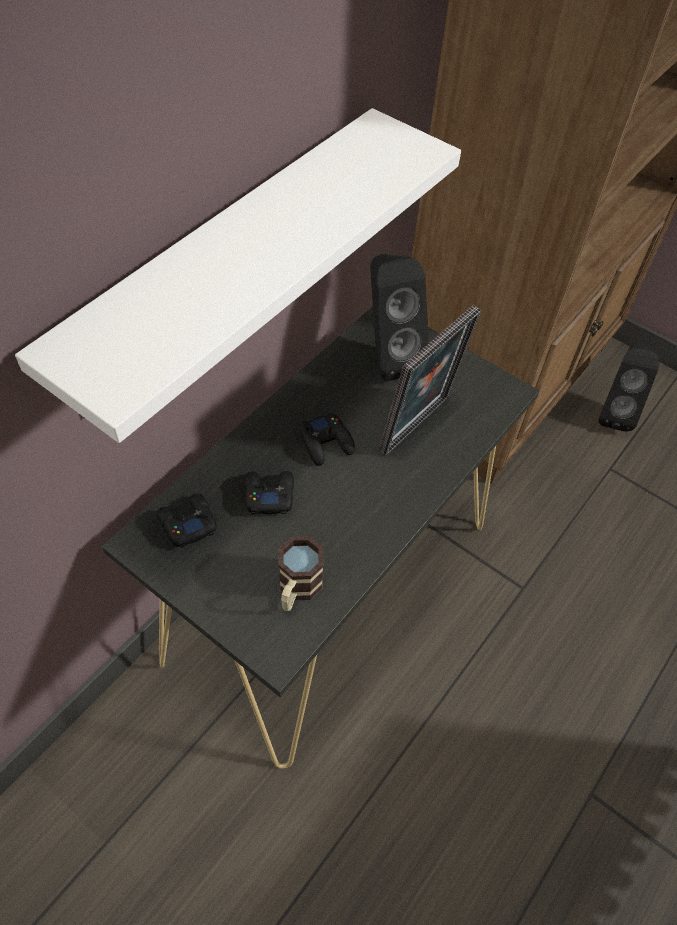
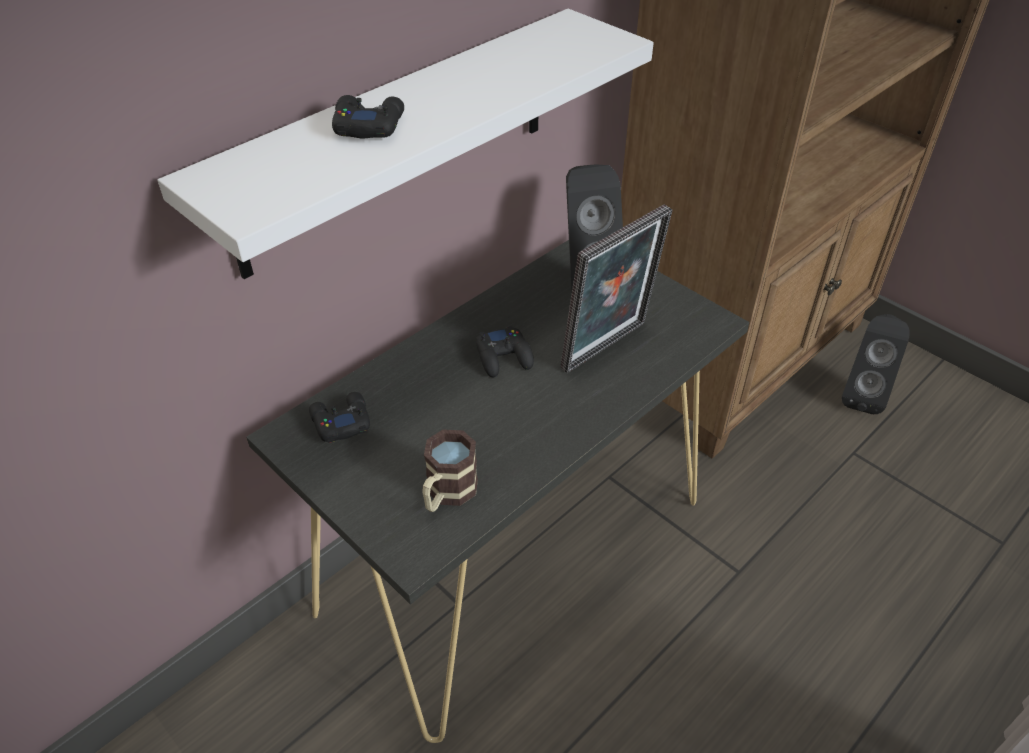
camera: 10 degrees right, 10 degrees down
(268, 494) = (433, 401): black game controller -> black game controller (368, 125)

